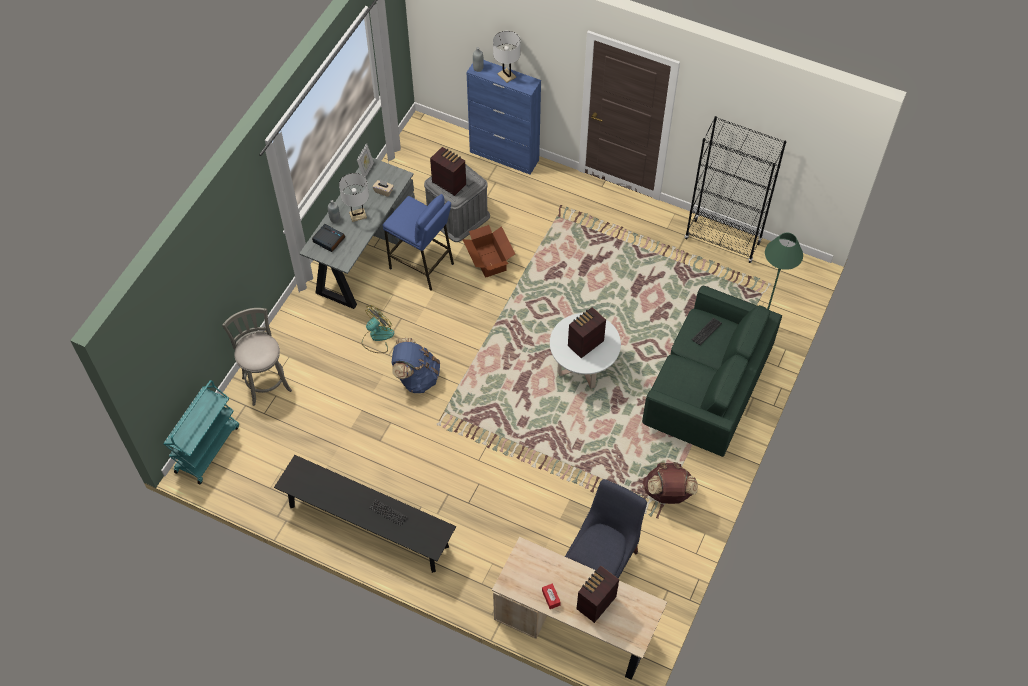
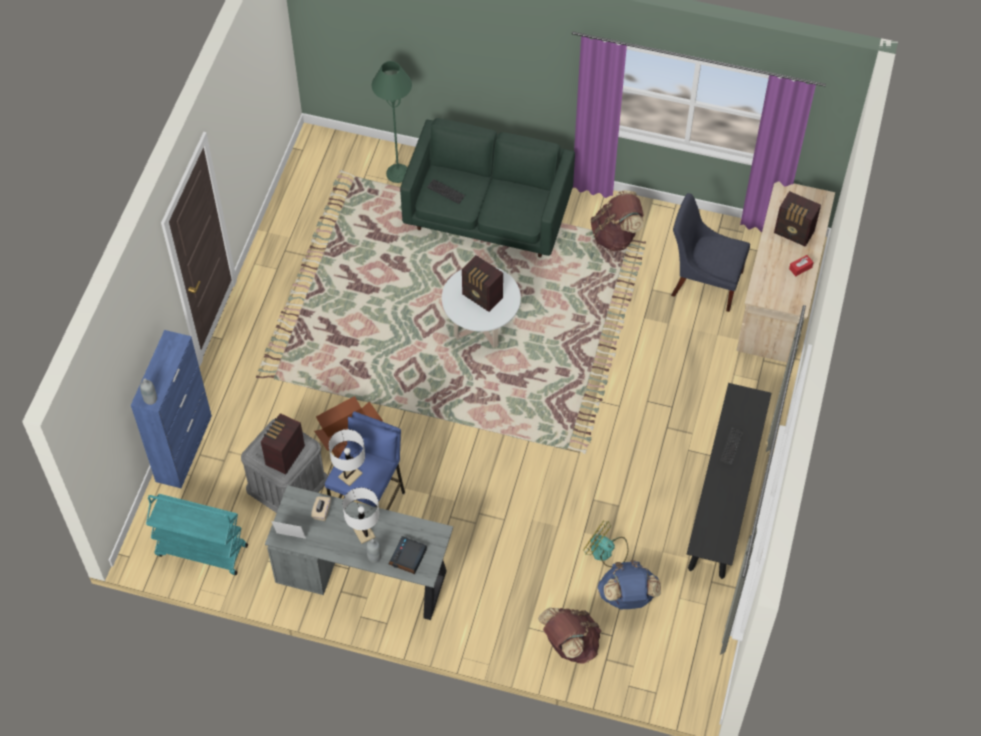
camera: 100 degrees left, 0 degrees up
(207, 448) = (673, 686): turquoise cart -> turquoise cart (201, 550)
(266, 382) = (569, 644): grey stool -> brown backpack
(377, 337) = (482, 536): fan -> fan (606, 552)
(416, 377) = (528, 484): blue backpack -> blue backpack (627, 597)
(506, 76) = (160, 366): white table lamp -> white table lamp (350, 475)
(722, 241) = (288, 216): black bookcase -> none

